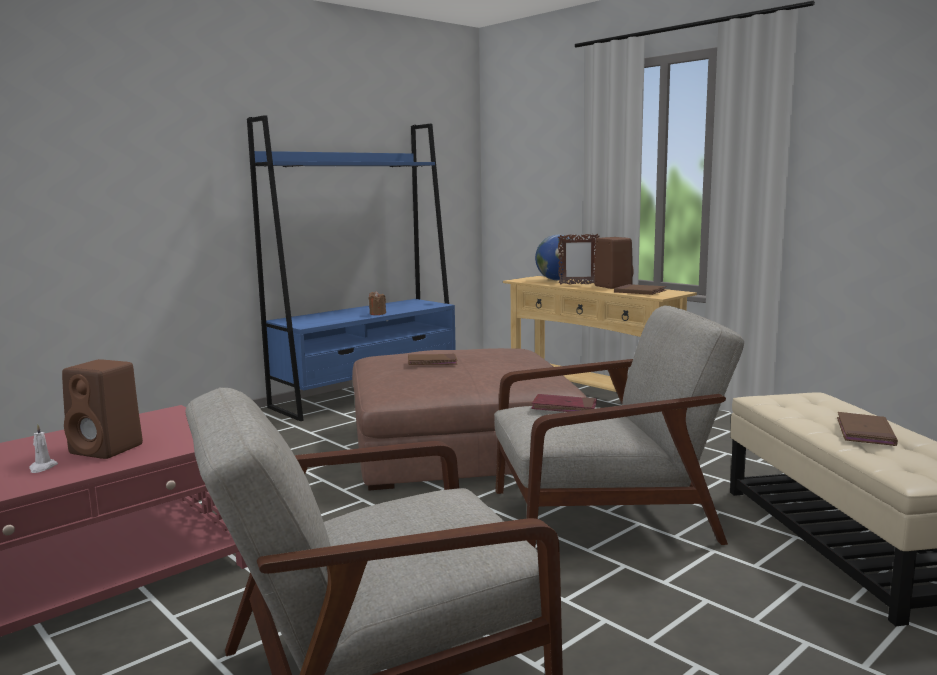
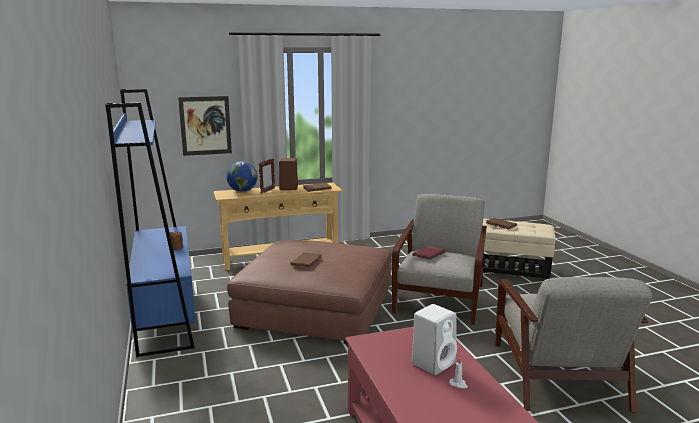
camera: 65 degrees left, 5 degrees up
(108, 449) = (434, 363): brown speaker -> white speaker
(554, 184) = (205, 125): none -> picture

